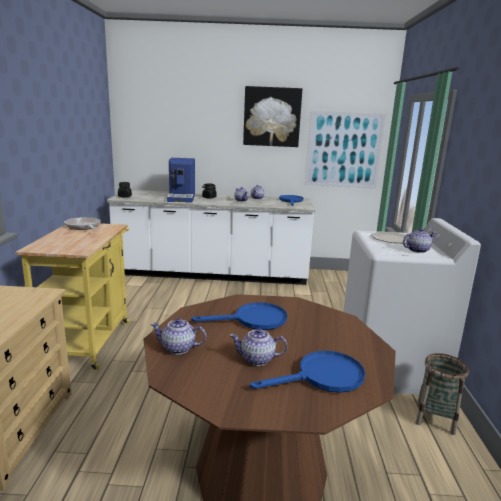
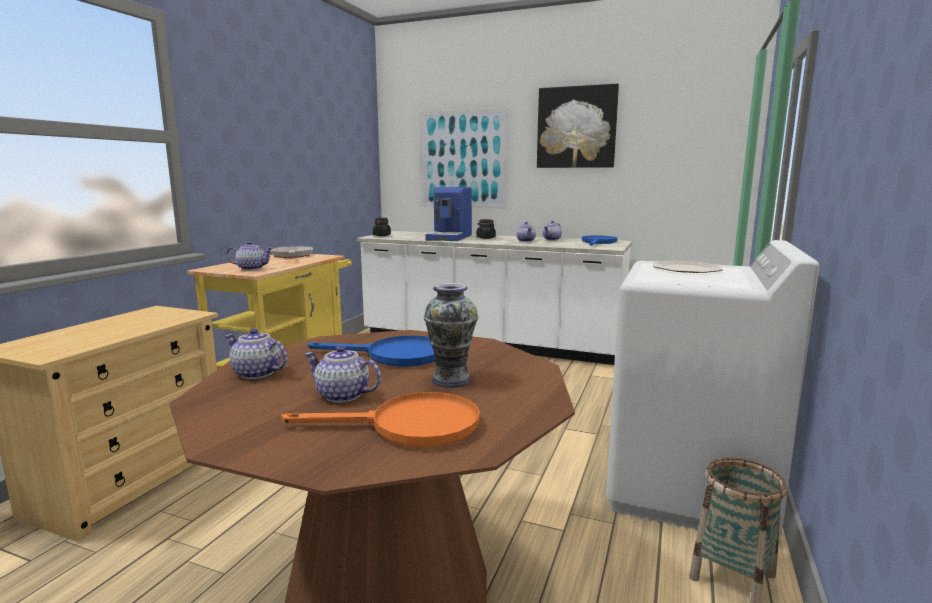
camera: 20 degrees right, 5 degrees down
(307, 336) = (450, 380): none -> vase
(322, 377) = (409, 426): blue frying pan -> orange frying pan
(343, 150) = (684, 169): picture -> picture (462, 159)
(417, 250) = (712, 280): teapot -> teapot (251, 268)

